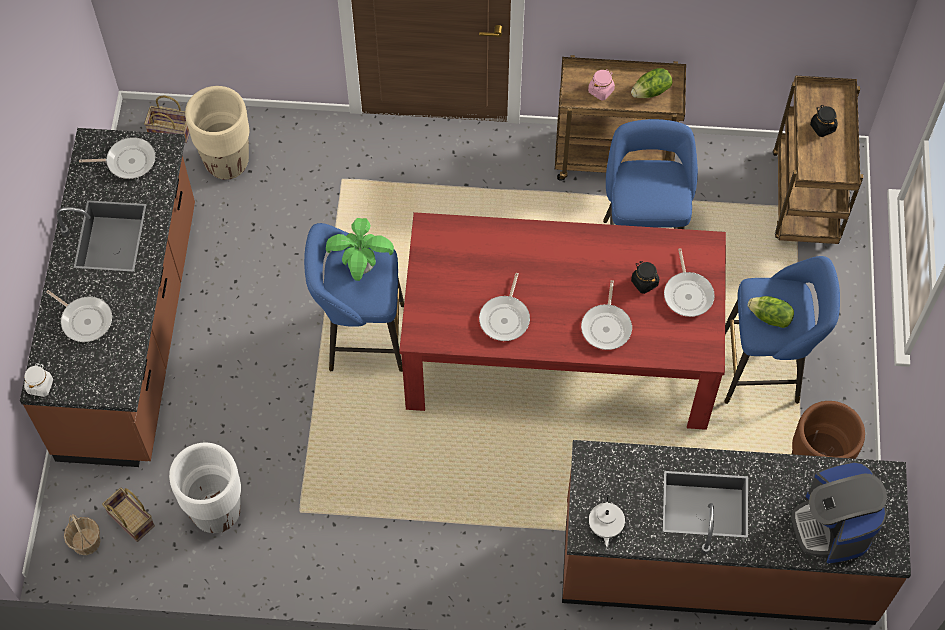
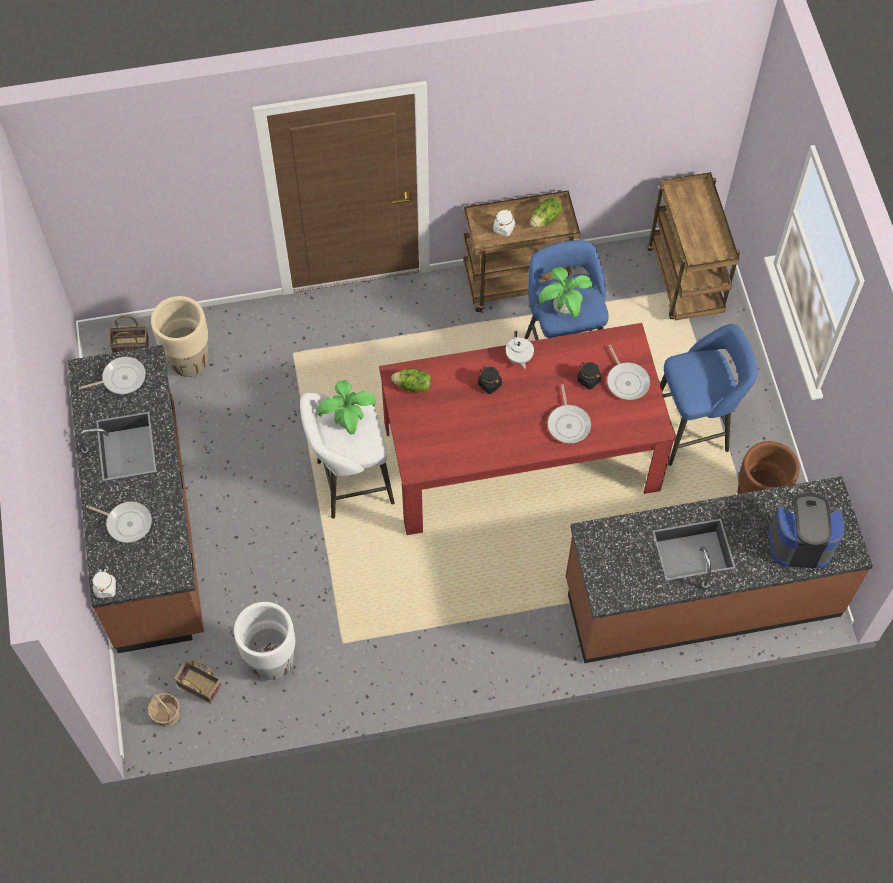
camera: 15 degrees left, 0 degrees up
(361, 337) = (350, 483): blue stool -> white stool
(505, 318) = (483, 436): frying pan -> none
(601, 90) = (503, 228): pink jar -> white jar
(605, 527) = (618, 588): white teapot -> white teapot (519, 358)
(641, 196) = (563, 309): none -> potted plant
(770, 318) = (698, 385): lettuce -> lettuce (413, 386)
(822, 127) = (694, 218): black jar -> black jar (489, 384)
(832, 526) = (800, 542): coffee machine -> coffee machine turned 120 degrees clockwise

